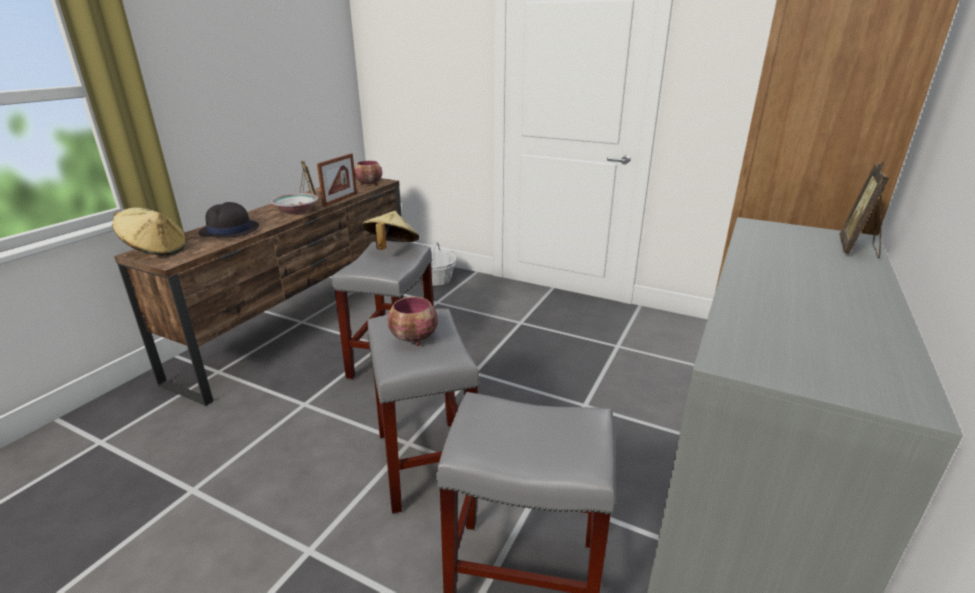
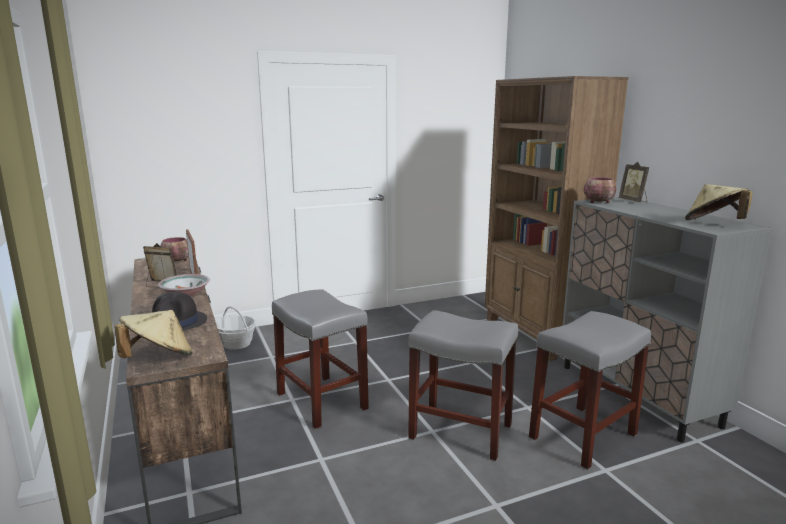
camera: 50 degrees left, 10 degrees down
(391, 249) = (311, 297): beige hat -> beige hat (713, 223)
(414, 339) = (465, 326): bowl -> bowl (599, 202)

